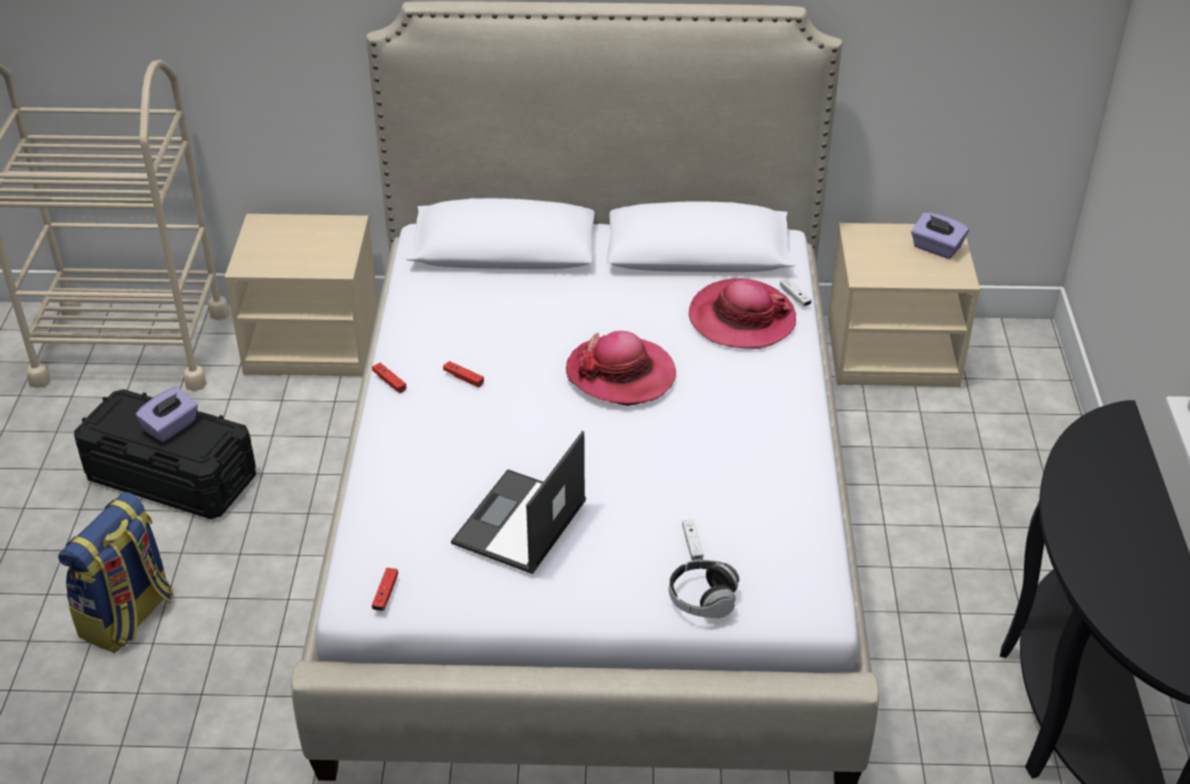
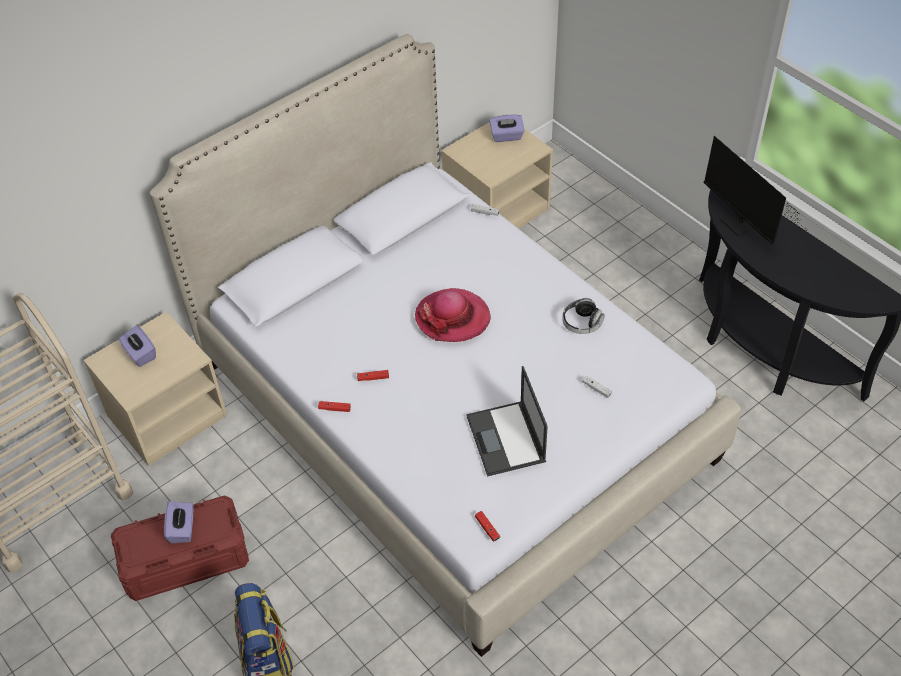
camera: 40 degrees left, 10 degrees up
(172, 477) = (186, 560): black storage box -> red storage box
(298, 237) = (140, 354): none -> purple tissue box
(702, 599) = (634, 414): headphones -> headphones (581, 323)
(741, 318) = (474, 243): hat -> none
(1088, 470) = (742, 226): none -> monitor

